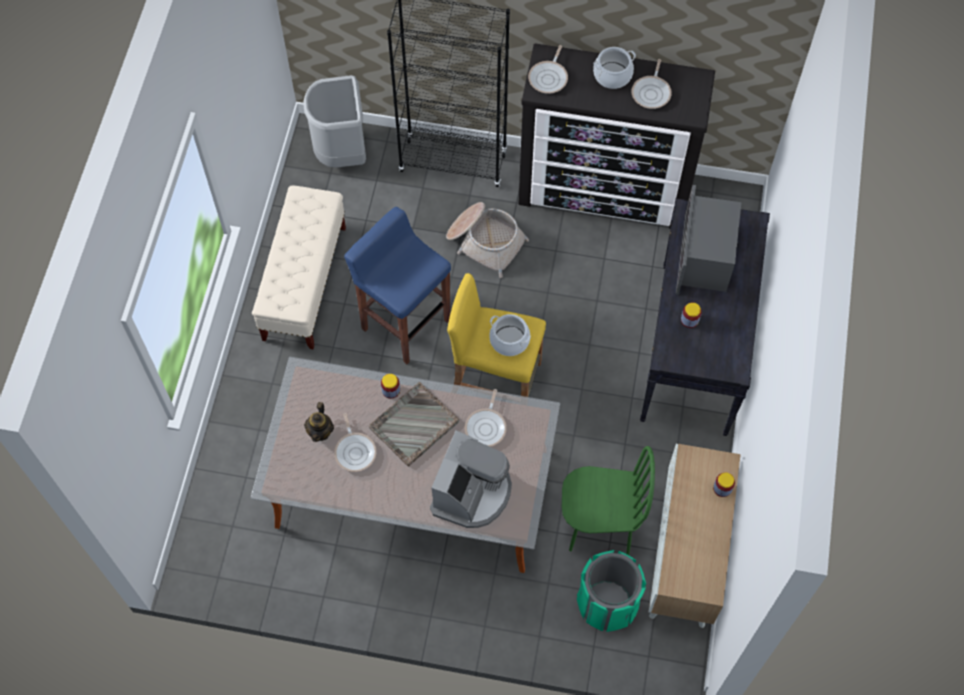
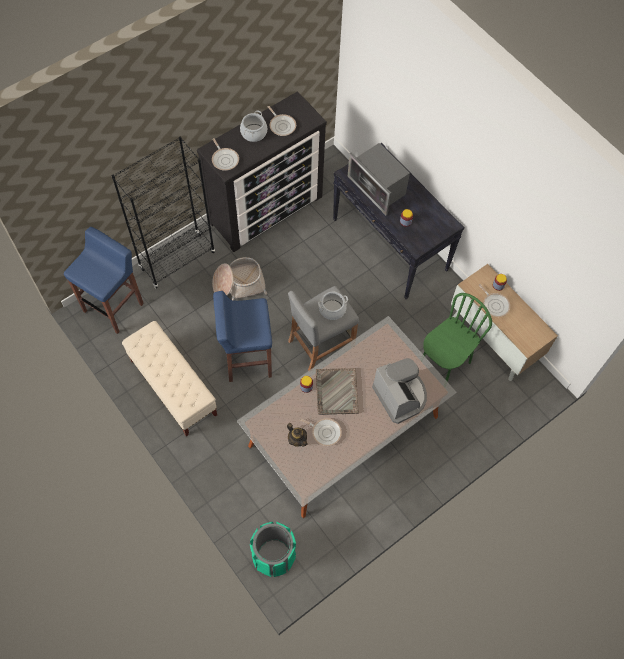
camera: 50 degrees left, 0 degrees up
(342, 154) = (114, 307): grey trash can -> blue stool
(486, 427) = (370, 359): frying pan -> frying pan (494, 304)
(495, 379) = (321, 343): yellow stool -> grey stool
(607, 603) = (486, 393): green trash can -> green trash can (274, 556)

